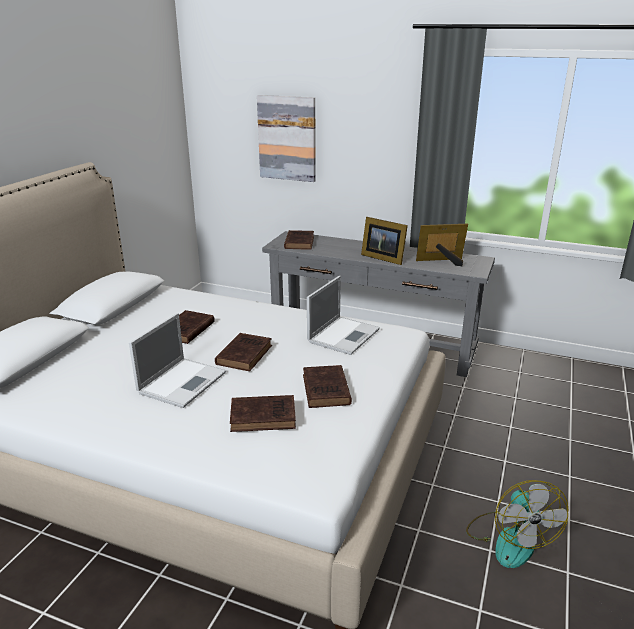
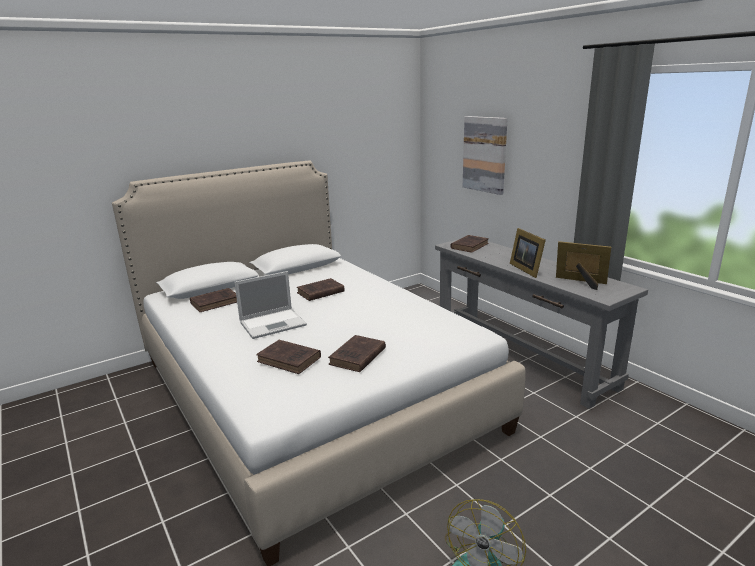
camera: 35 degrees right, 5 degrees down
(245, 354) = (335, 317): brown book -> brown book (216, 302)
(344, 335) = (426, 323): laptop -> none

